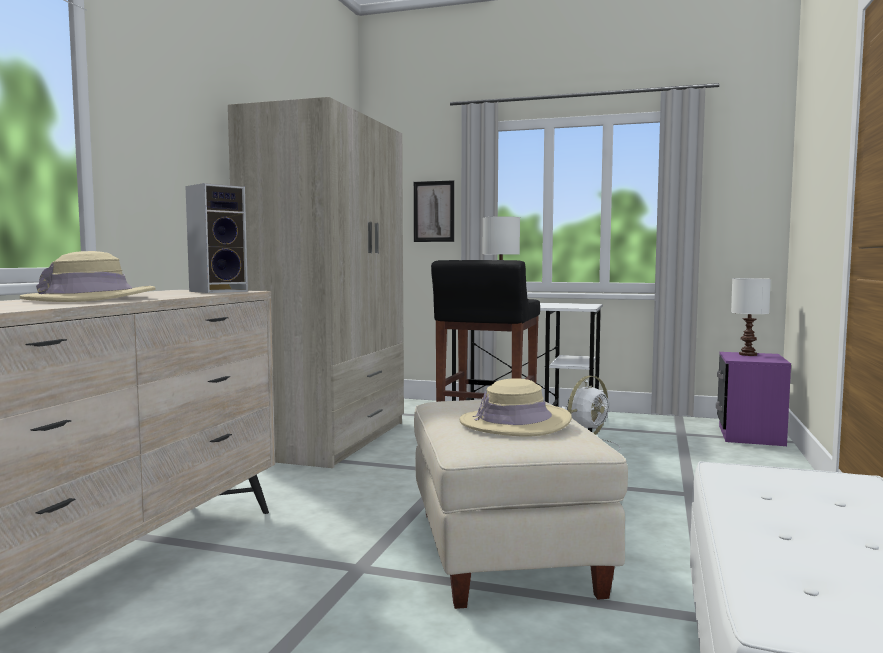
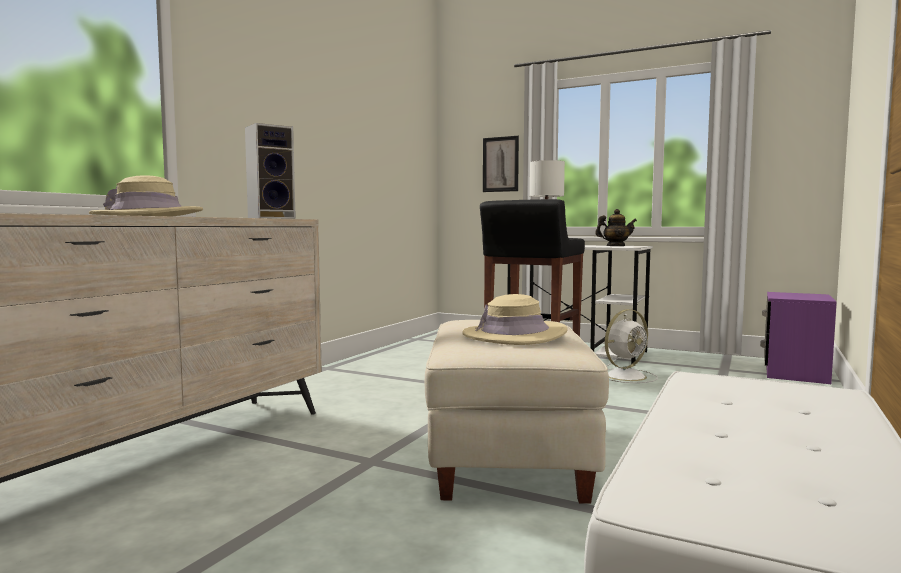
camera: 10 degrees right, 0 degrees up
(330, 439) = (394, 360): beige wardrobe -> none
(567, 305) = (615, 246): none -> teapot
(748, 354) = (796, 294): white table lamp -> none

